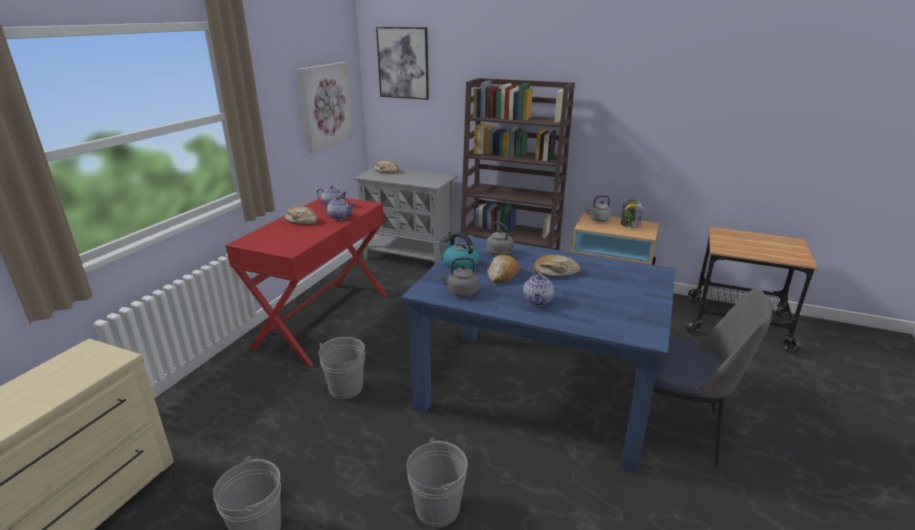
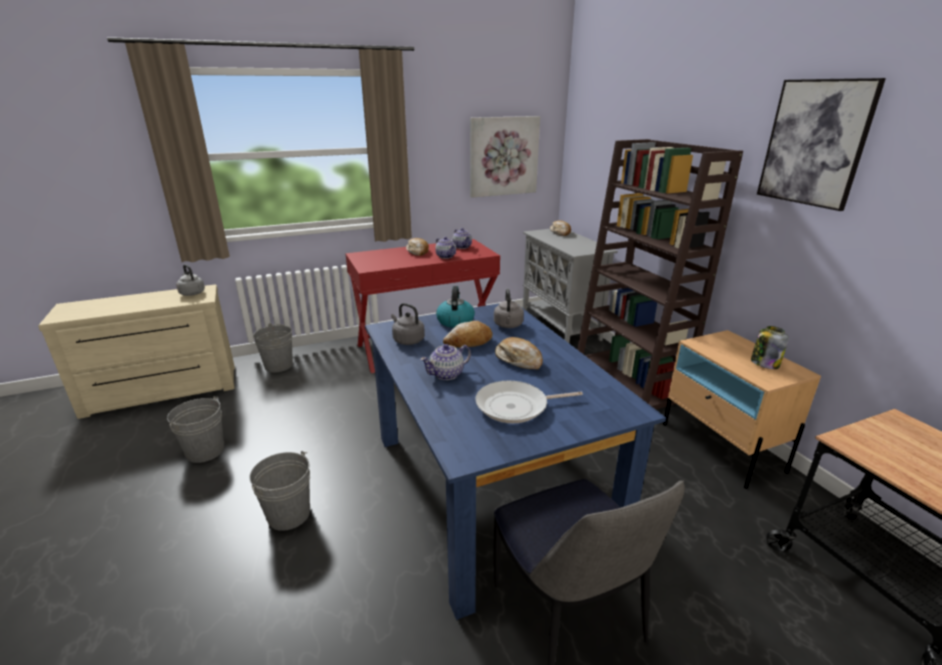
camera: 45 degrees right, 0 degrees up
(346, 388) = (367, 399): grey bucket -> grey bucket (278, 365)
(403, 63) = (594, 120): picture -> picture (815, 143)
(598, 220) = (731, 343): grey kettle -> grey kettle (192, 293)
(612, 298) = (516, 406): none -> frying pan

